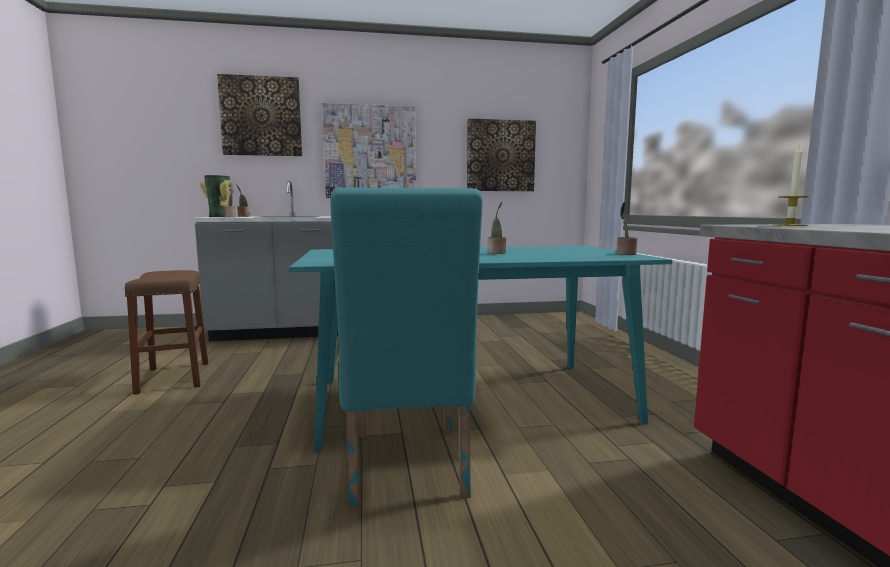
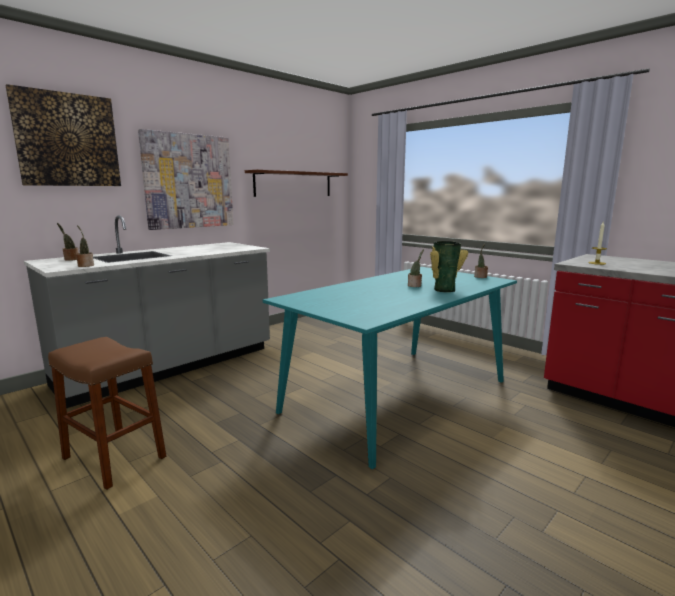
camera: 35 degrees left, 5 degrees up
(220, 217) = (55, 264): vase -> vase (443, 289)
(406, 470) = (445, 457): turquoise chair -> none
(500, 156) = (293, 184): picture -> brown shelf

